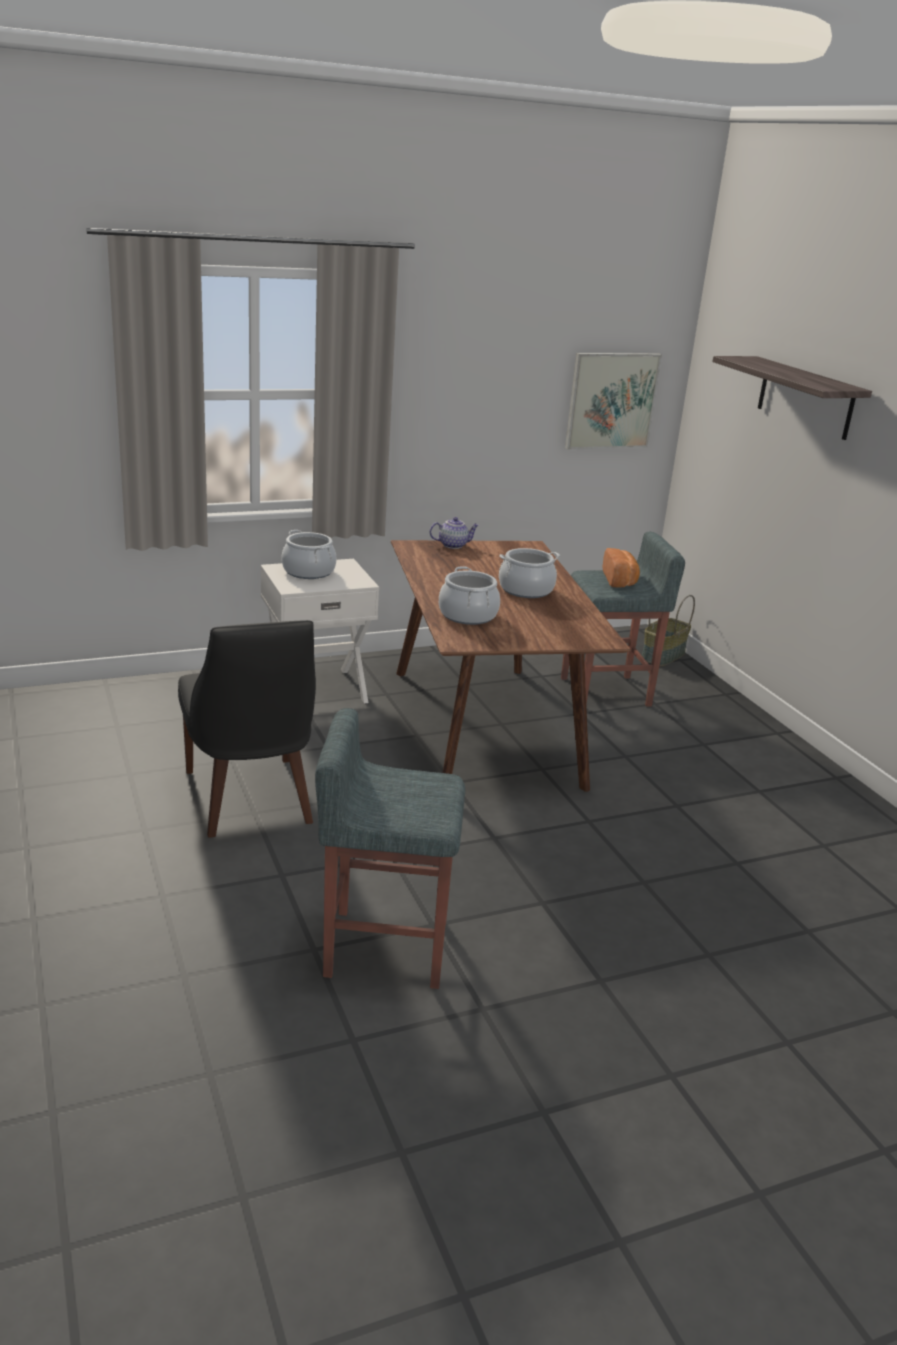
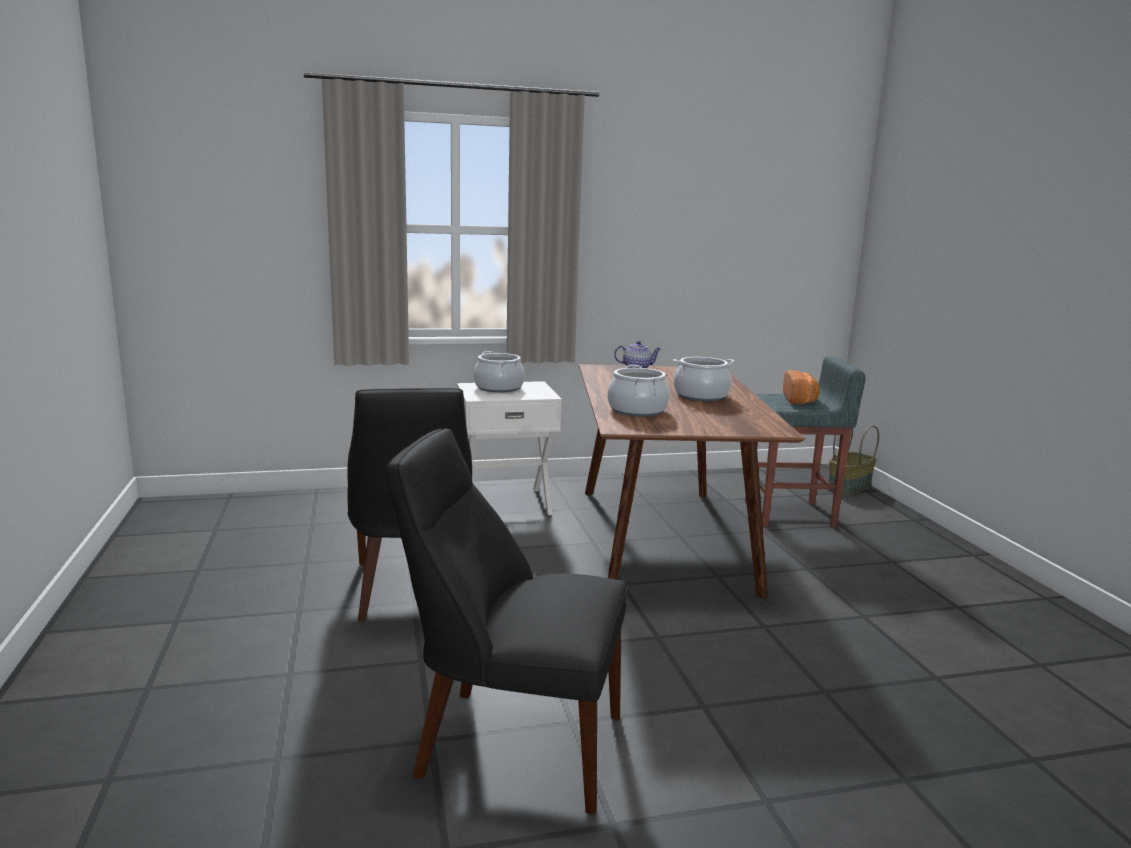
camera: 10 degrees right, 10 degrees down
(384, 947) = (511, 743): grey stool -> black chair
(611, 400) = (790, 246): picture -> none
(805, 398) = (983, 214): shelf -> none

